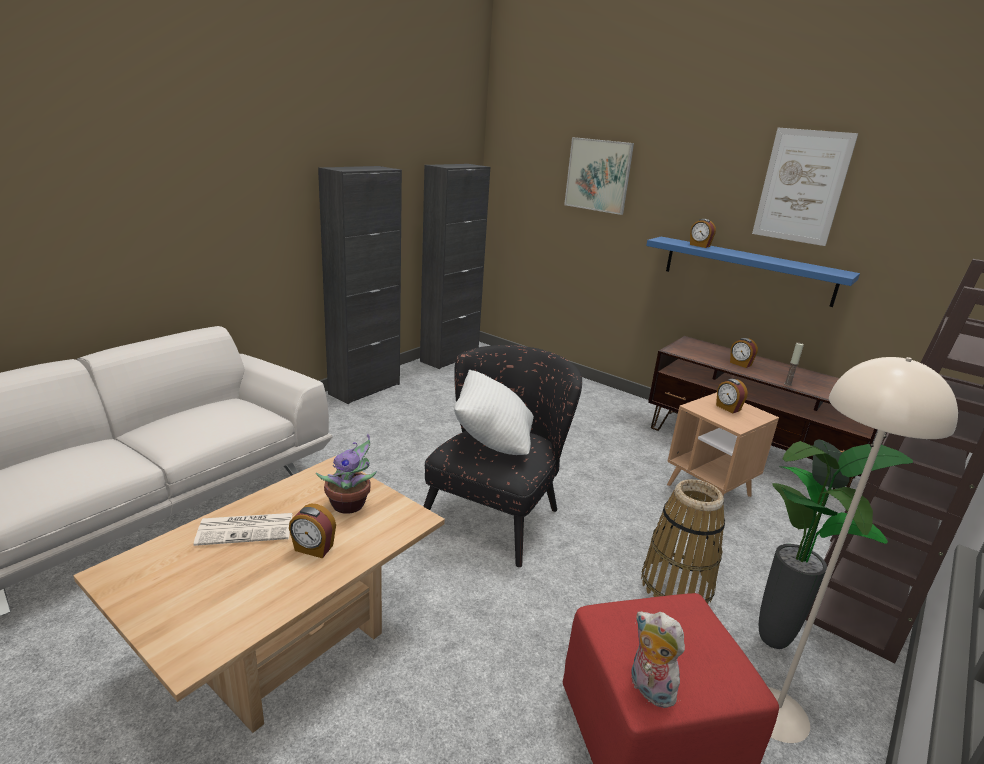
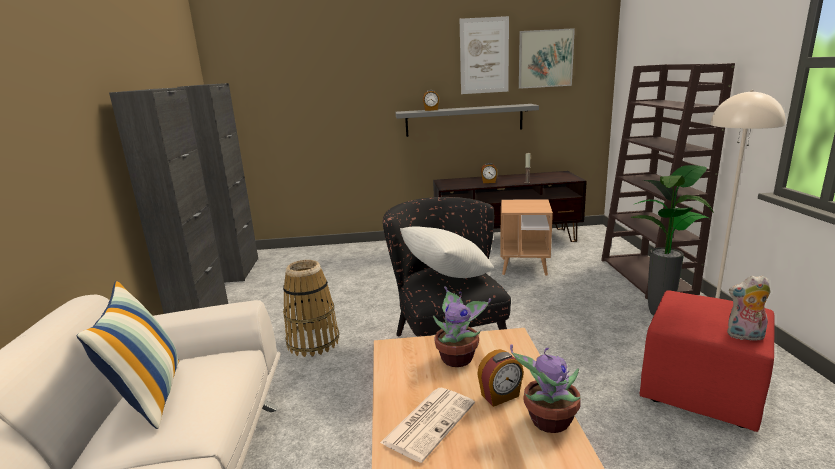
camera: 40 degrees left, 5 degrees down
(190, 413) = (149, 395): none -> pillow
(298, 587) = (548, 422): none -> potted plant
(598, 175) = (329, 75): picture -> picture (545, 58)
(676, 585) = (590, 318): basket -> basket (313, 342)
(727, 408) = (522, 204): alarm clock -> none
(747, 270) = (464, 120): blue shelf -> grey shelf

